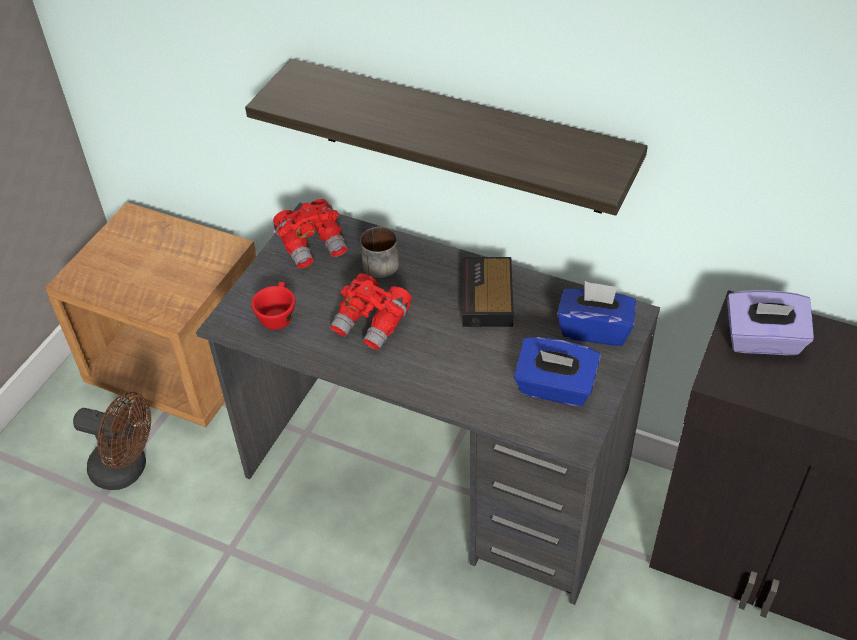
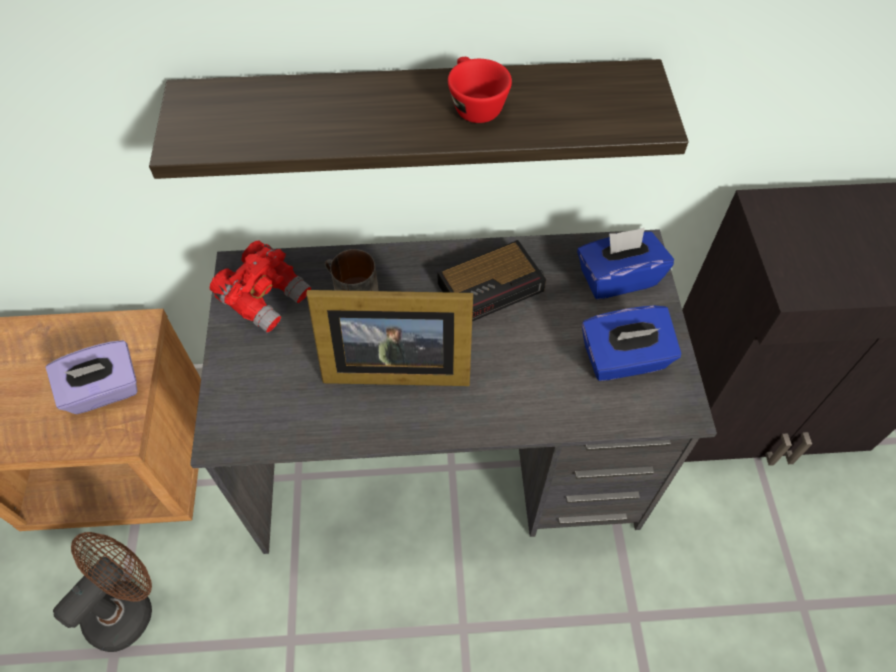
camera: 30 degrees left, 10 degrees up
(127, 469) = (127, 606): brown fan -> brown fan turned 45 degrees counterclockwise
(277, 315) = (278, 401): red cup -> red cup (474, 105)
(372, 323) = (392, 365): red binoculars -> picture frame
(487, 298) = (492, 286): alarm clock -> alarm clock turned 90 degrees counterclockwise
(763, 341) = (804, 232): purple tissue box -> purple tissue box (104, 391)

